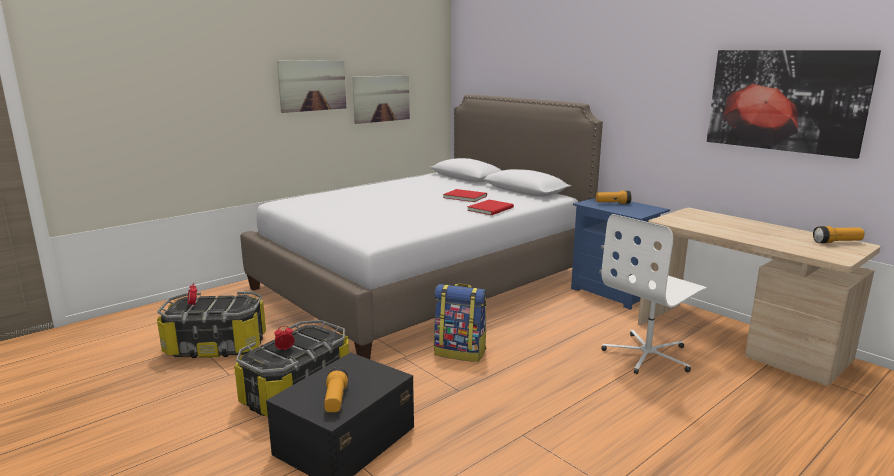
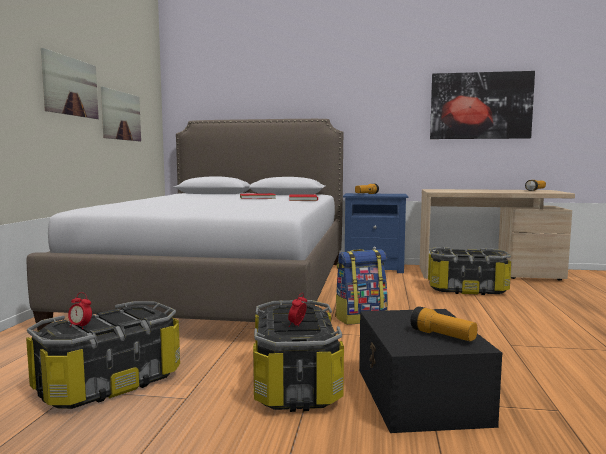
camera: 40 degrees left, 10 degrees down
(648, 355) = (466, 289): white office chair -> storage box

